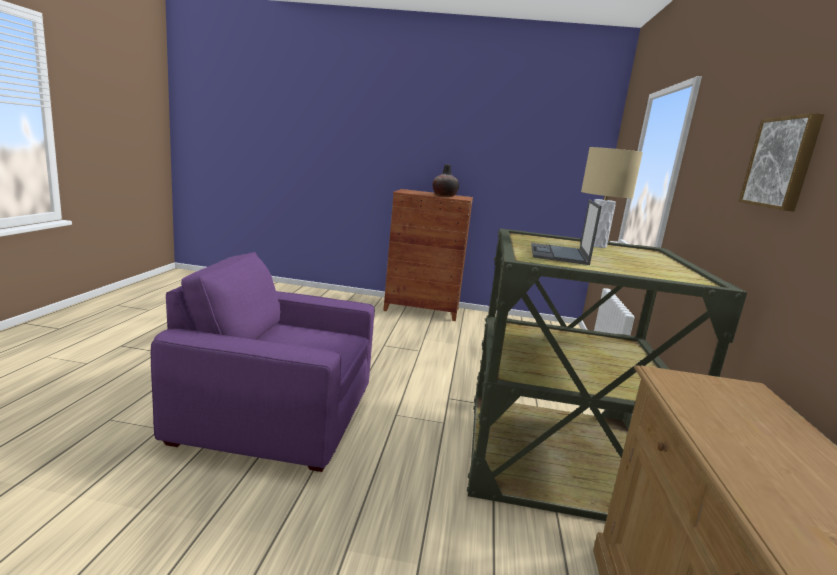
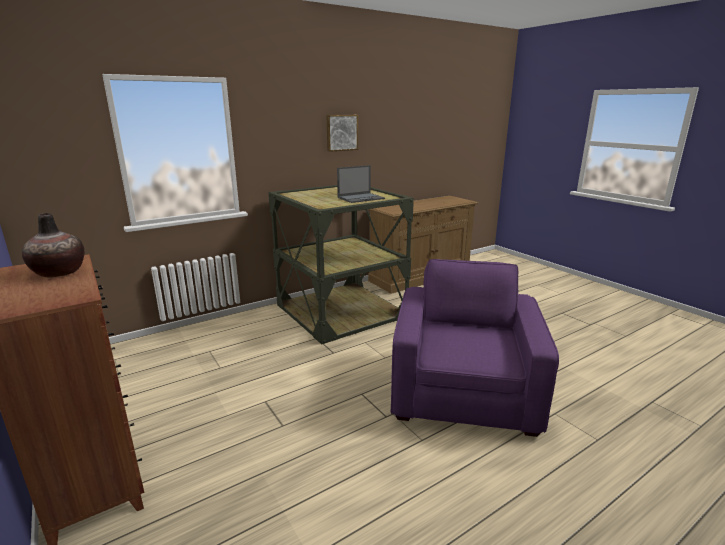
camera: 130 degrees left, 5 degrees up
(277, 414) = (463, 390): purple armchair -> purple armchair turned 135 degrees counterclockwise
(595, 245) = (305, 198): beige table lamp -> none

